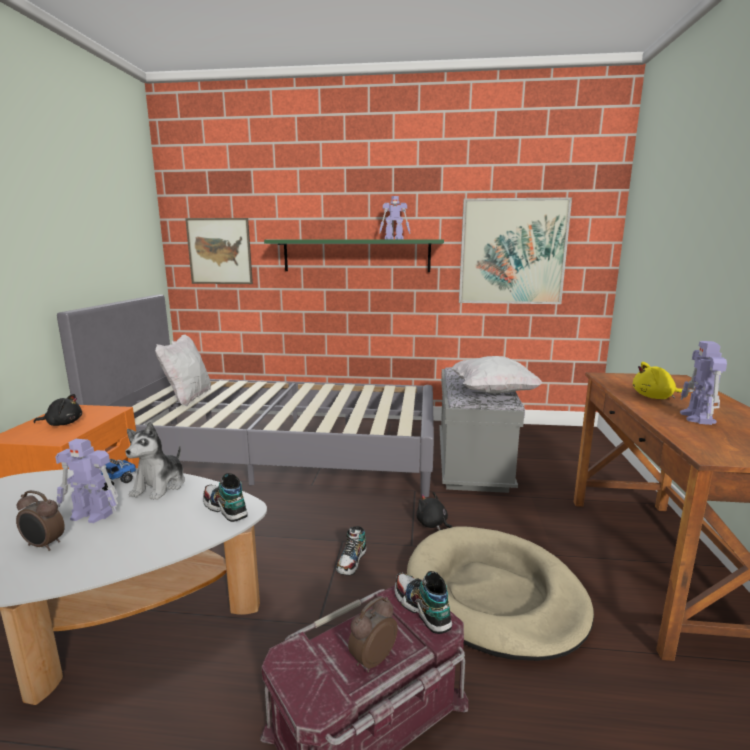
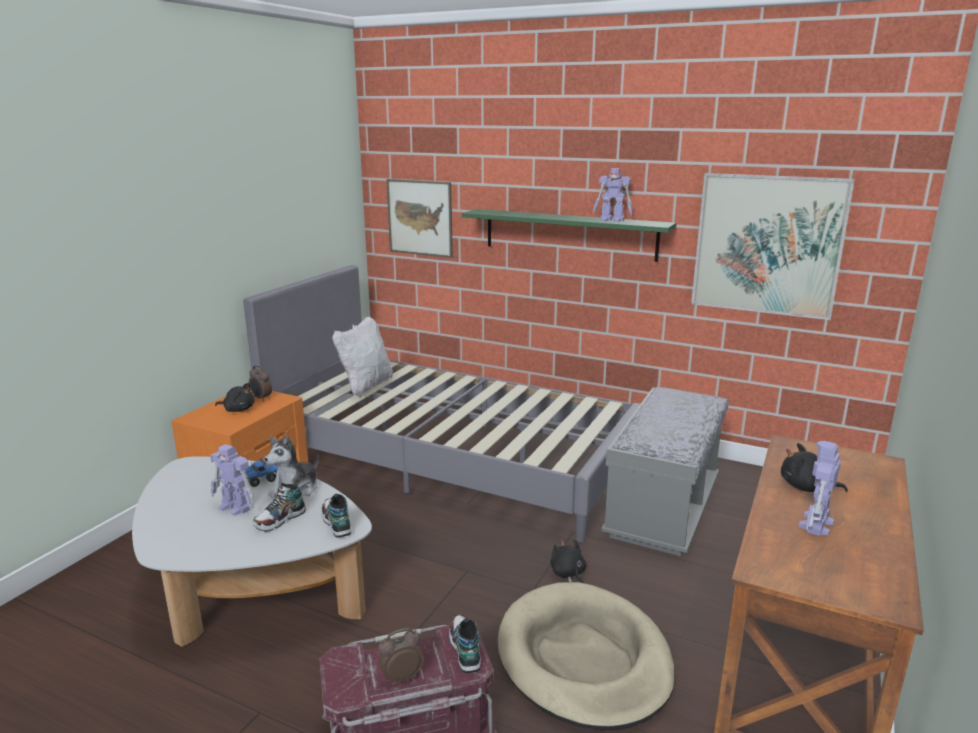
camera: 20 degrees right, 5 degrees up
(44, 545) = (195, 528): alarm clock -> alarm clock (261, 398)
(351, 562) = (464, 594): shoe -> shoe (280, 520)
(493, 393) = (676, 436): white pillow -> none
(655, 397) = (806, 487): yellow plush toy -> black plush toy

